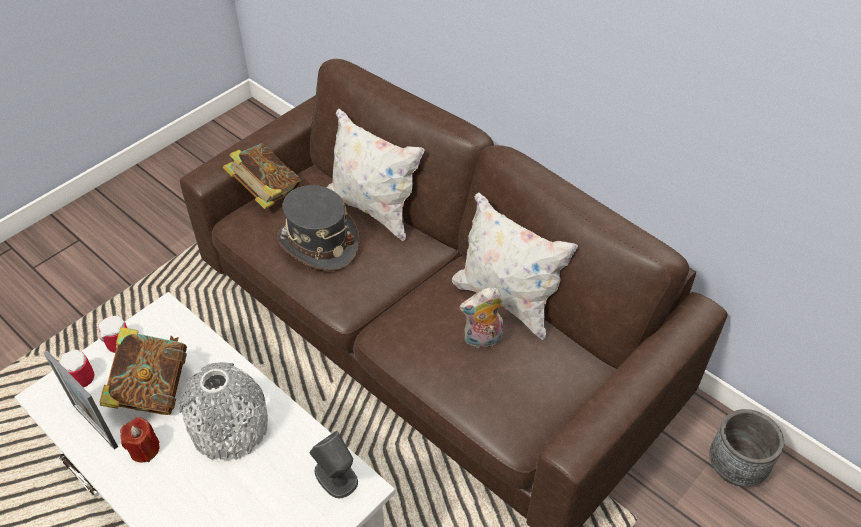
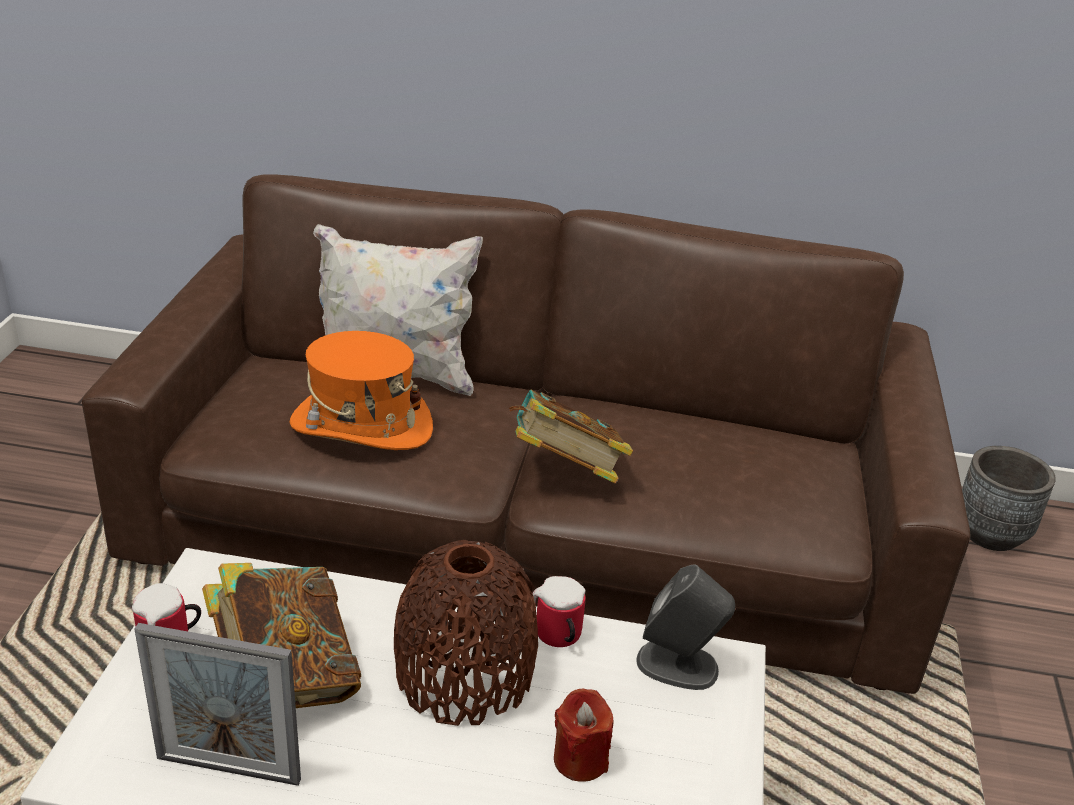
camera: 35 degrees left, 15 degrees down
(78, 381) = (135, 721): mug -> mug (558, 637)
(144, 449) = (352, 762): red candle -> red candle (580, 759)
(230, 428) = (464, 674): grey vase -> brown vase
(266, 193) = (218, 398): book -> book (565, 472)
(318, 243) = (361, 426): grey hat -> orange hat
(482, 340) = (683, 458): plush toy -> none
(506, 300) = (662, 414): white pillow -> none

